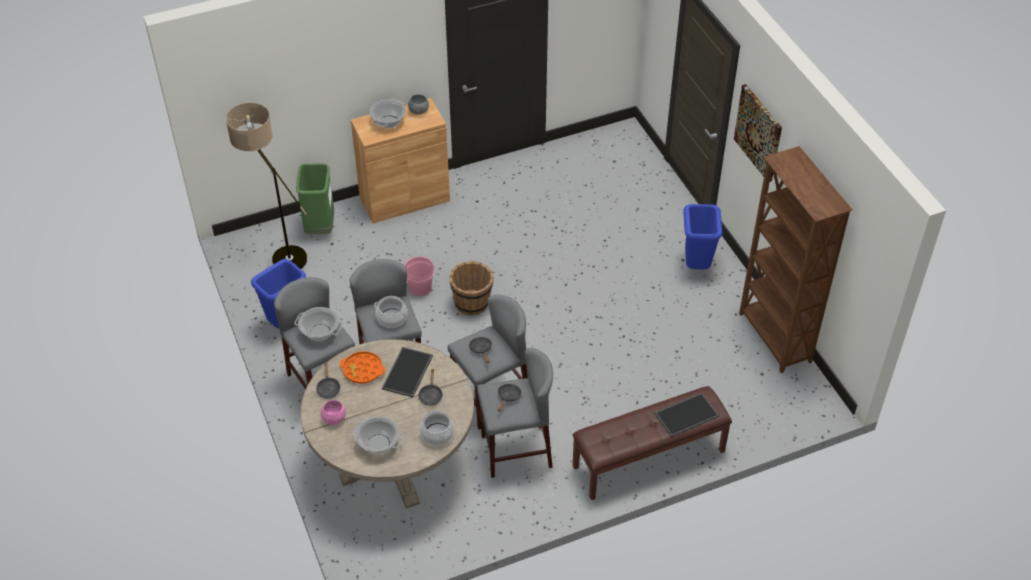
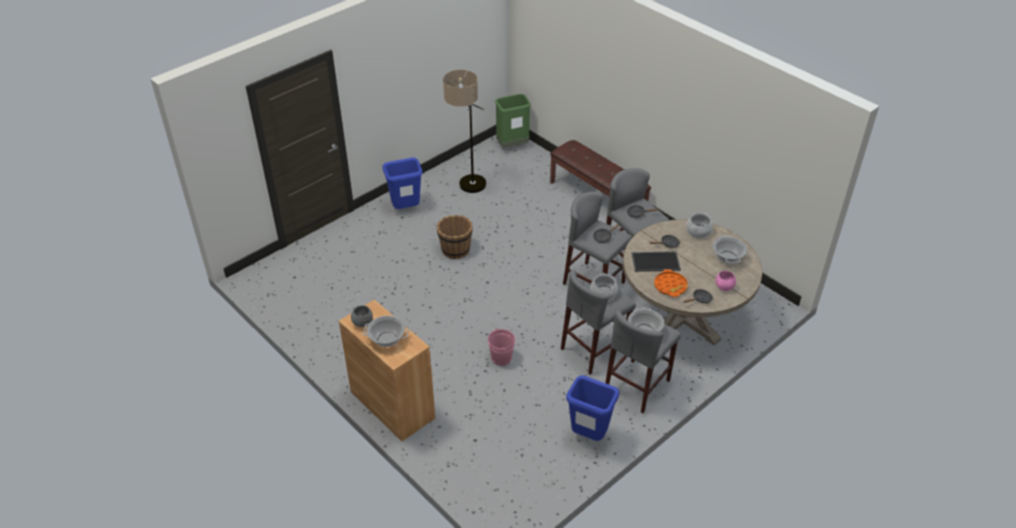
camera: 110 degrees left, 5 degrees down
(280, 253) = (505, 477): floor lamp -> floor lamp (468, 191)
(320, 227) = (457, 457): green trash can -> green trash can (512, 145)
(472, 303) = (503, 320): brown bucket -> brown bucket (455, 250)
(686, 414) = (583, 154): tray -> none
(759, 132) = (376, 80): picture -> none
(774, 338) = (462, 164): brown bookcase -> none

